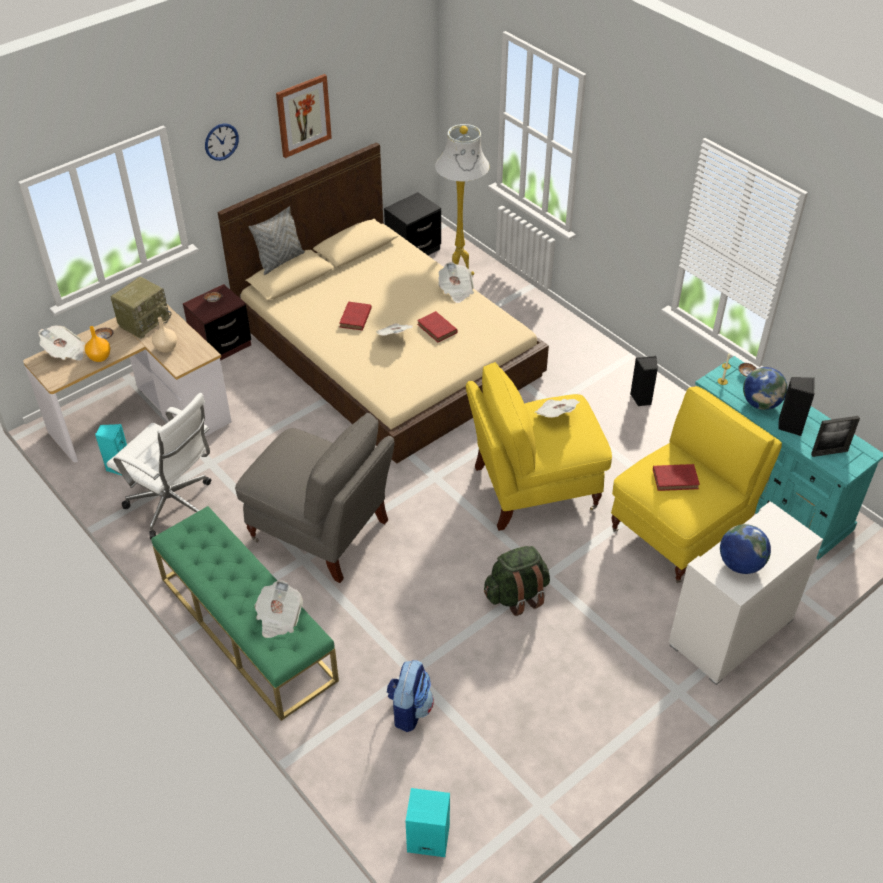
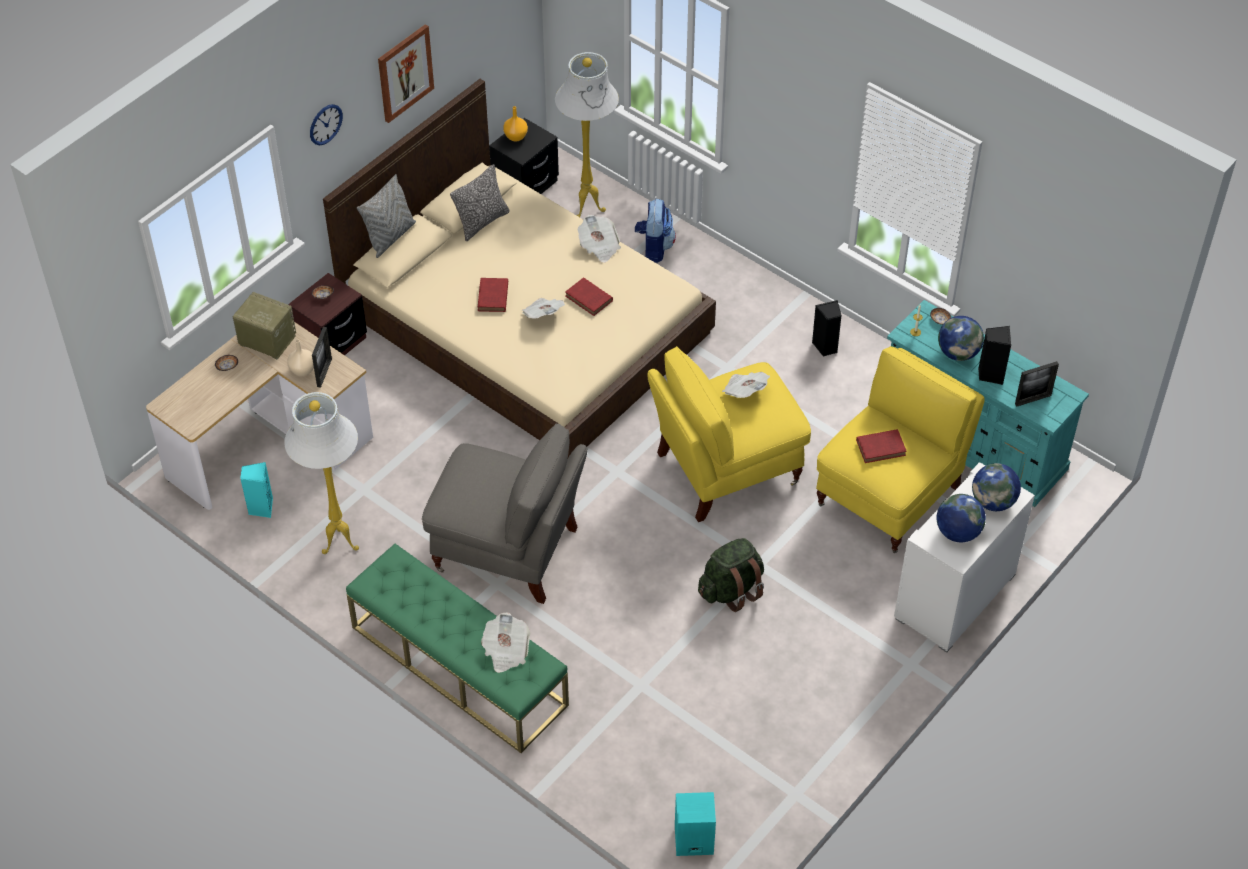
camera: 10 degrees left, 5 degrees up
(65, 352) = (190, 391): newspaper -> none
(99, 357) = (231, 391): orange vase -> orange vase (515, 137)
(144, 321) = (266, 340): radio -> radio turned 90 degrees counterclockwise
(174, 507) = (339, 545): white office chair -> white floor lamp
(184, 352) = (324, 373): none -> picture frame
(362, 262) = (481, 222): none -> pillow
(409, 709) = (647, 722): backpack -> backpack (654, 247)
(780, 540) = (993, 501): none -> globe

